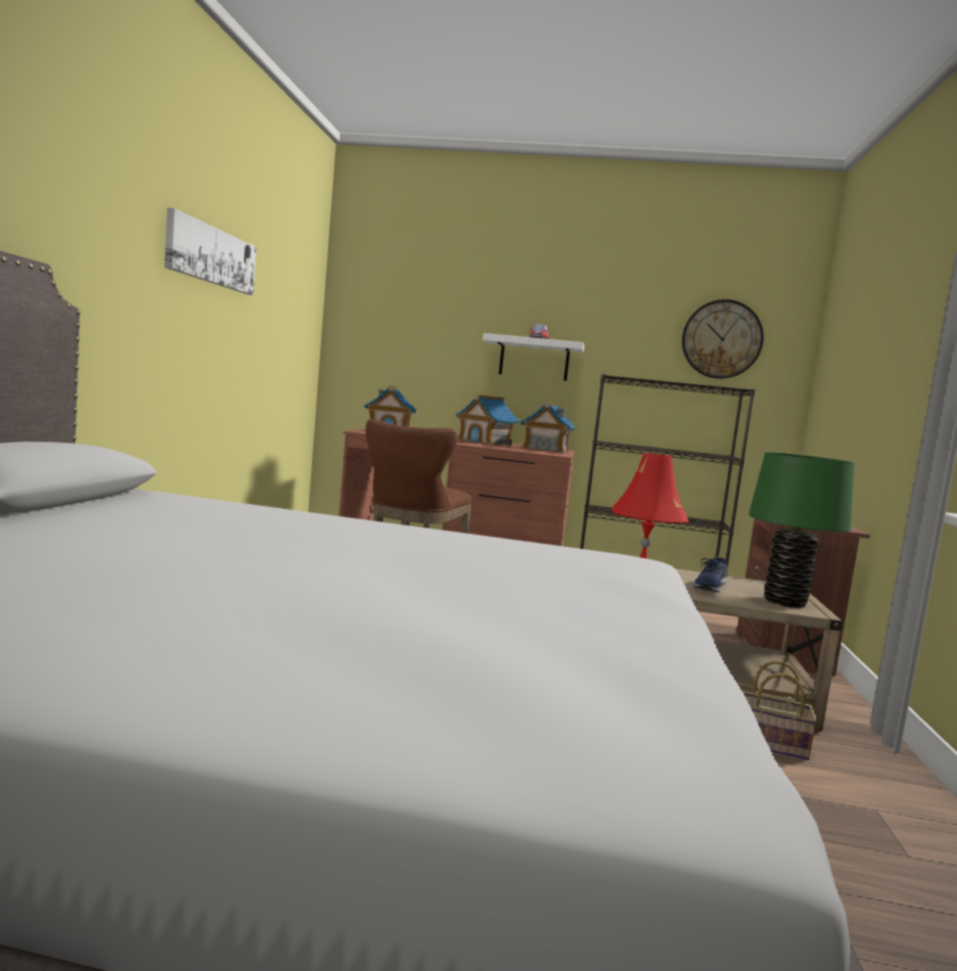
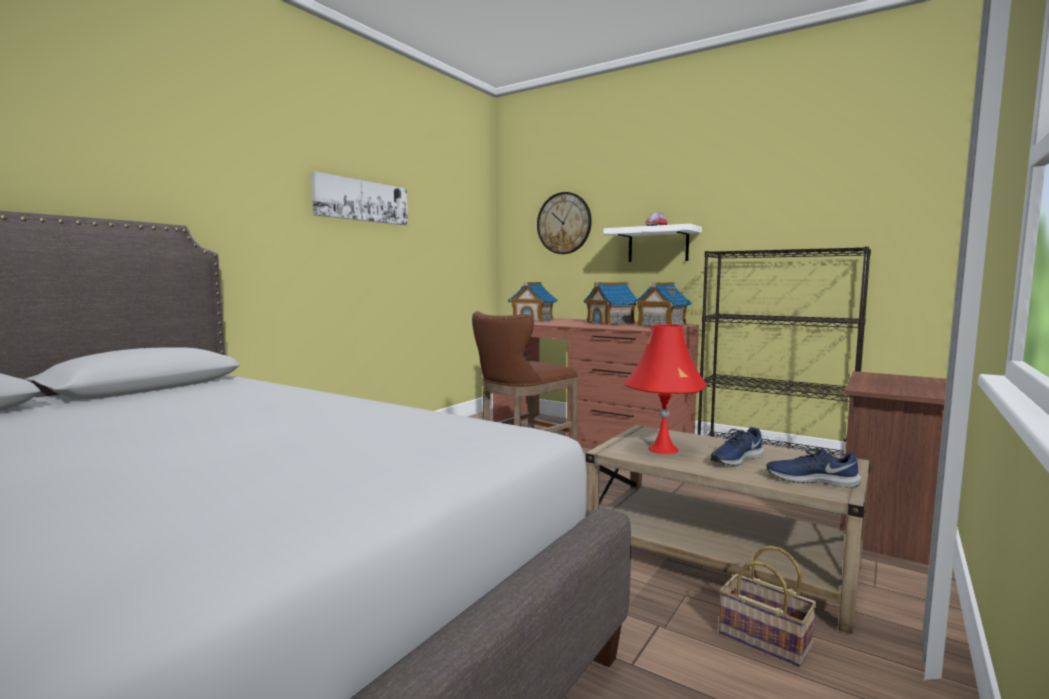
camera: 25 degrees right, 0 degrees up
(721, 339) = (843, 199): wall clock -> wall clock (564, 223)
(784, 602) = (811, 480): green table lamp -> blue shoe

